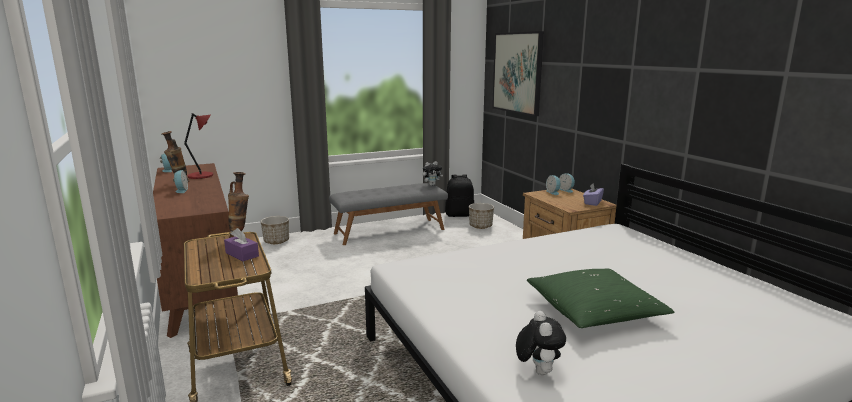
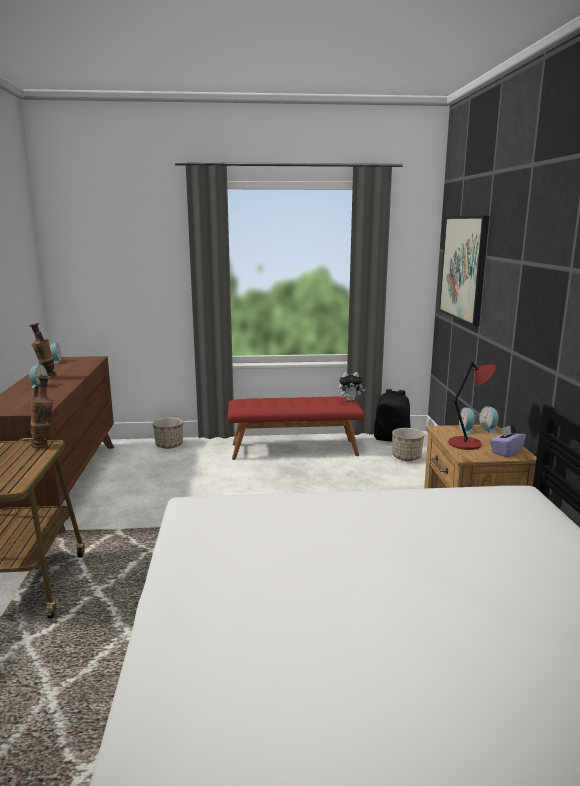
camera: 20 degrees right, 0 degrees up
(202, 176) = (78, 370): red table lamp -> red table lamp (467, 444)
(242, 254) = (21, 466): purple tissue box -> none
(389, 231) = (294, 449): grey bench -> red bench
(537, 370) = (204, 687): plush toy -> none
(594, 311) = (364, 615): green pillow -> none

